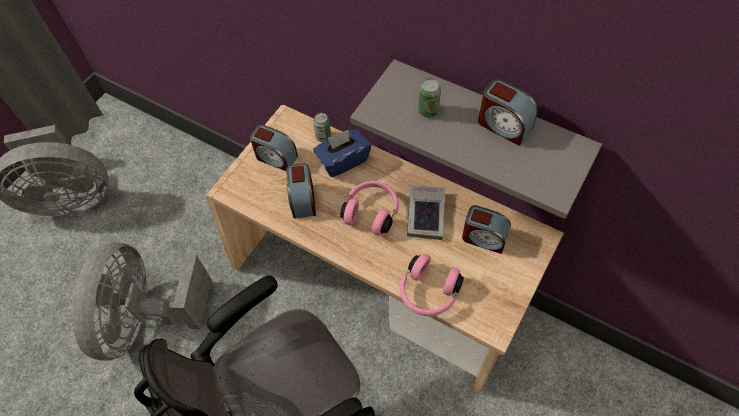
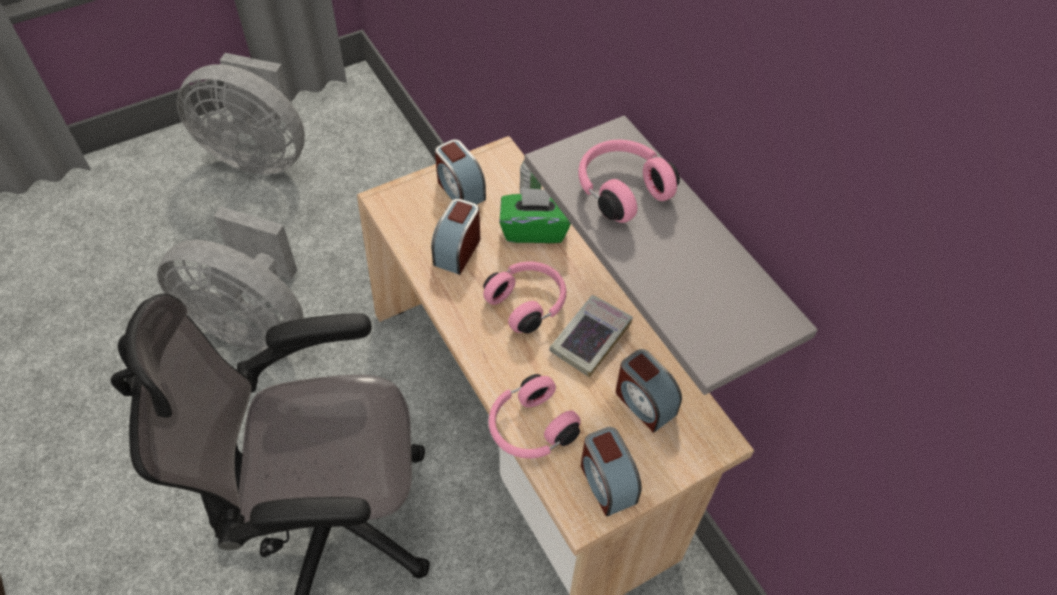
camera: 25 degrees right, 5 degrees down
(148, 318) = (253, 323): grey fan -> grey fan turned 105 degrees counterclockwise
(343, 160) = (534, 229): blue tissue box -> green tissue box
(428, 111) = (621, 190): can -> pink headphones
(504, 125) = (703, 248): alarm clock -> alarm clock (606, 482)

